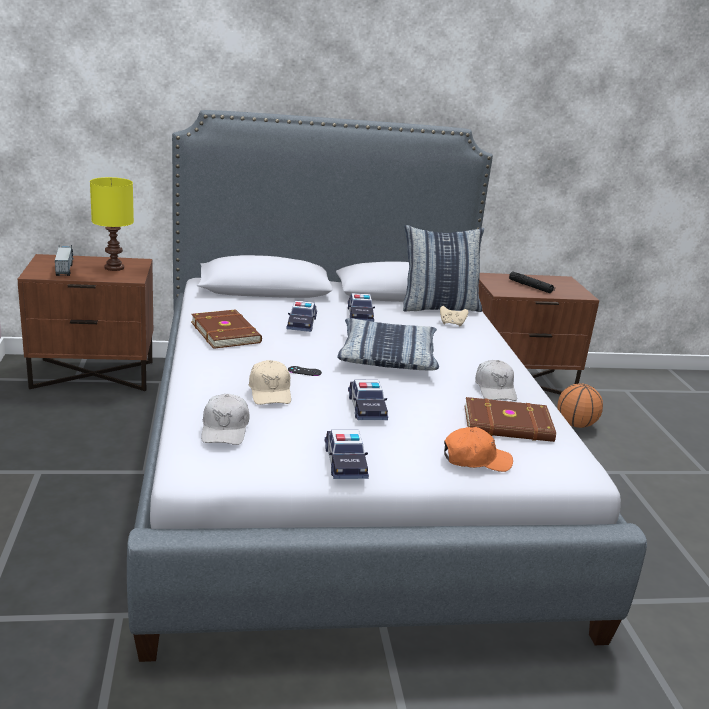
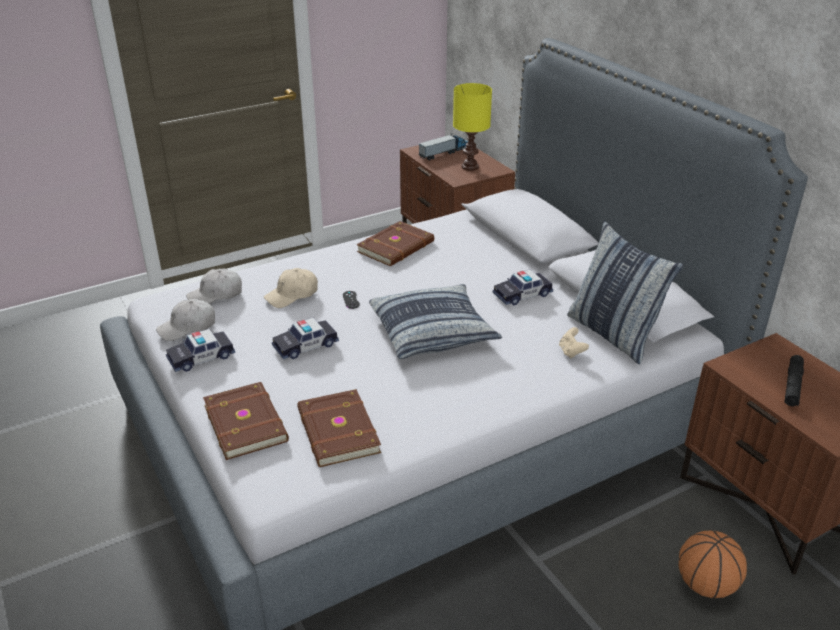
camera: 70 degrees right, 10 degrees up
(302, 323) = (458, 272): toy car -> none
(476, 460) = (247, 422): orange cap -> brown book
(495, 389) = (415, 410): white cap -> white cap (187, 327)

